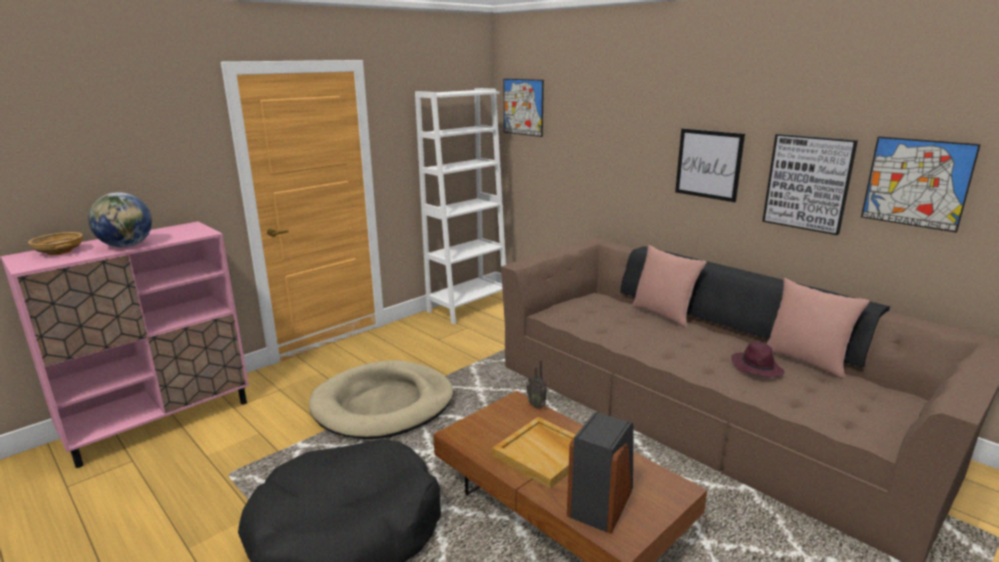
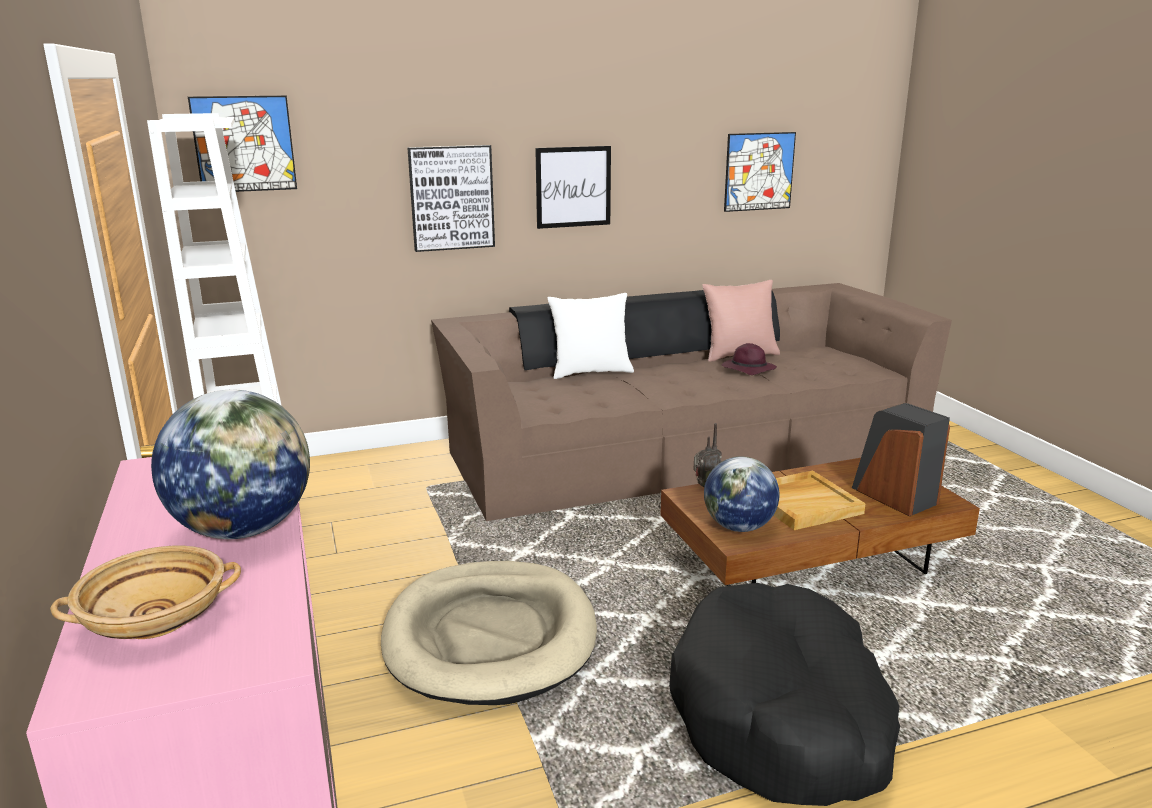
camera: 65 degrees left, 0 degrees up
(480, 431) = (738, 527): none -> globe
(663, 314) = (591, 372): pink pillow -> white pillow
(808, 183) = (677, 188): picture -> picture (451, 198)

